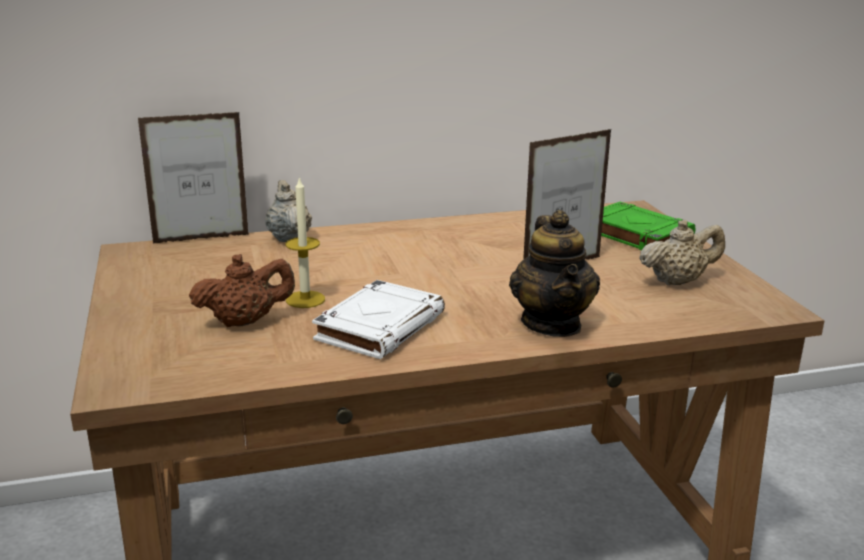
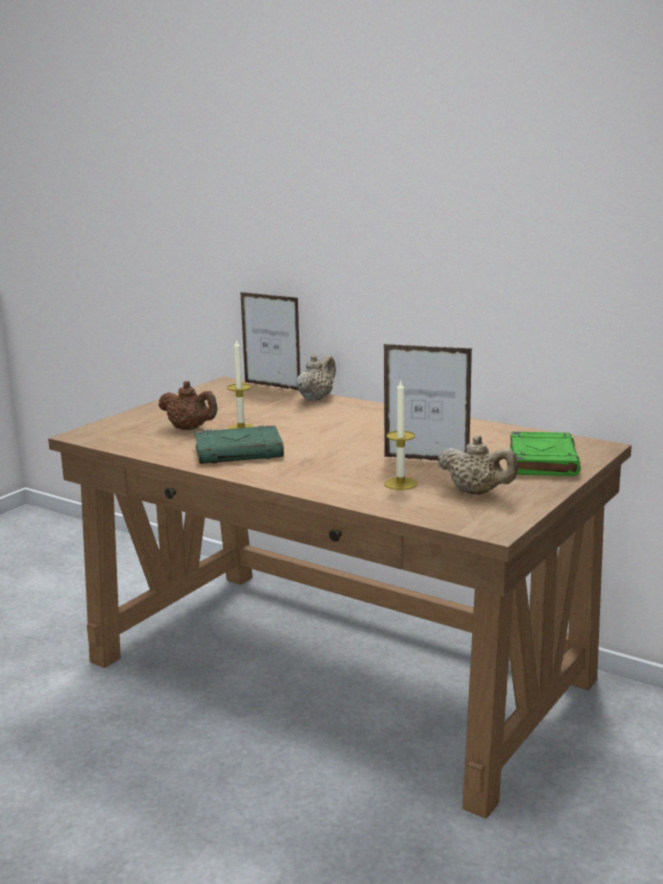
camera: 50 degrees right, 5 degrees down
(380, 326) = (239, 452): white book -> green book
(552, 324) = (326, 482): teapot -> none
(608, 298) = (400, 484): none -> candle

